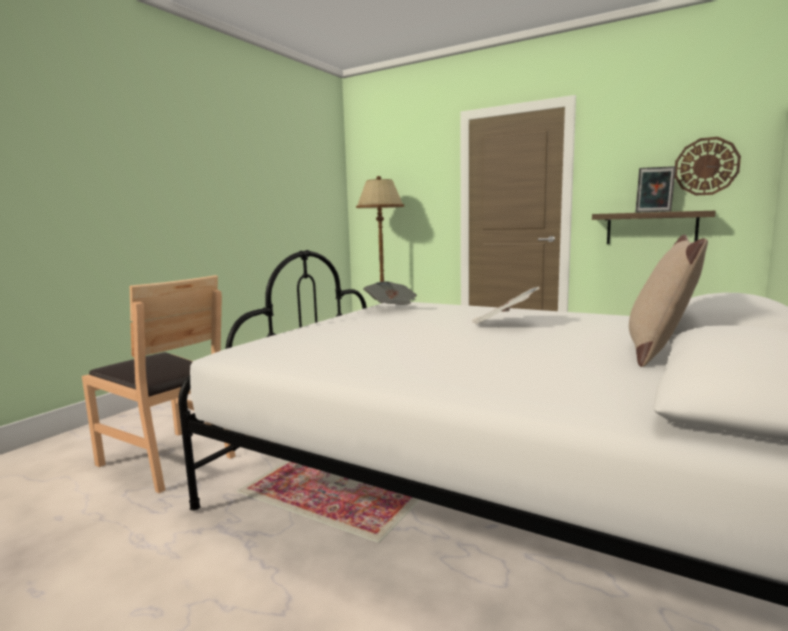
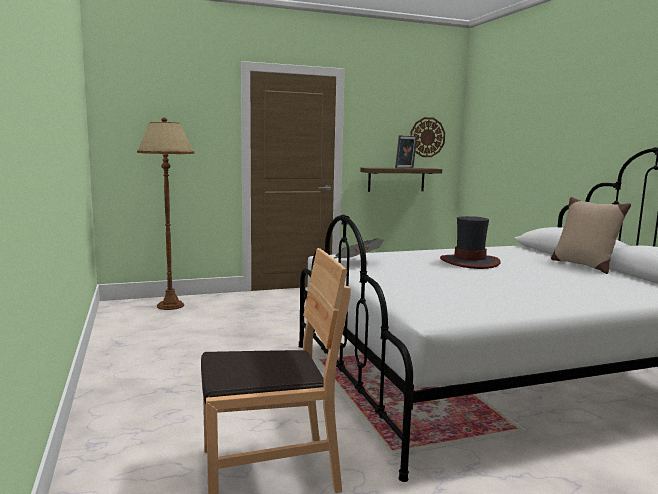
camera: 50 degrees left, 0 degrees up
(502, 324) = (469, 262): newspaper -> hat

